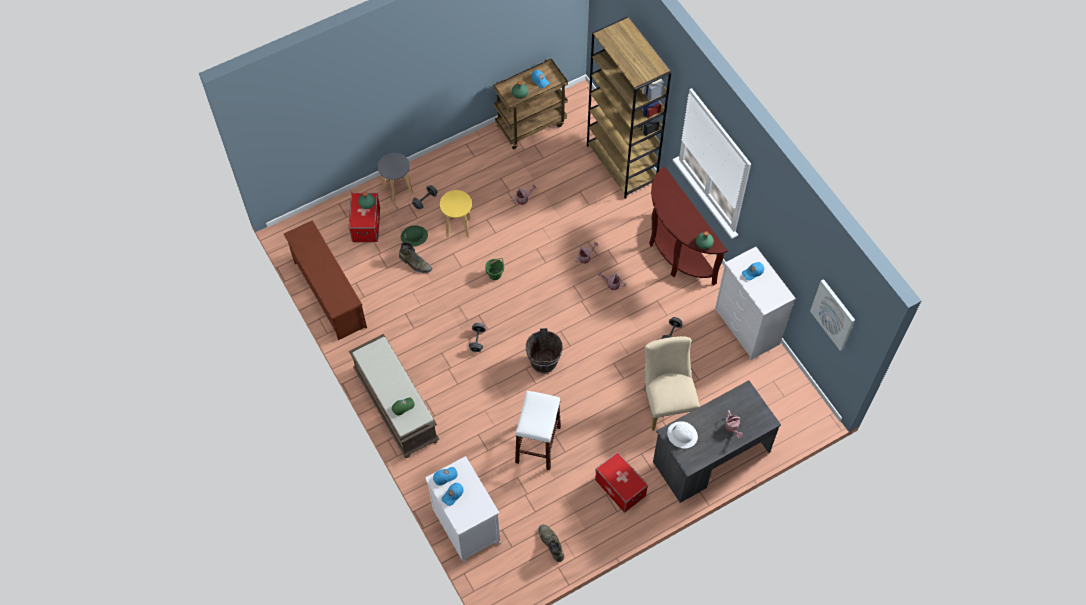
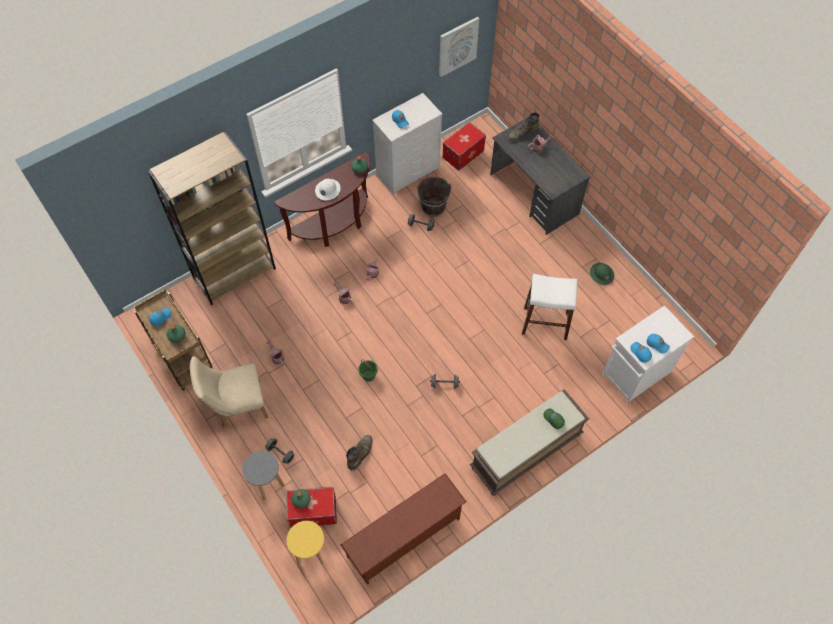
camera: 95 degrees left, 0 degrees up
(414, 236) = (326, 459): green hard hat -> green hard hat (601, 274)
(458, 227) = (314, 416): yellow stool -> yellow stool (310, 552)
(543, 362) = (461, 325): brown bucket -> brown bucket (433, 207)
(551, 543) = (636, 305): green boot -> green boot (522, 132)
(620, 487) = (574, 257): storage box -> storage box (463, 154)
(666, 402) = (487, 227): beige chair -> beige chair (237, 406)
(682, 435) = (552, 181): white hard hat -> white hard hat (327, 190)

